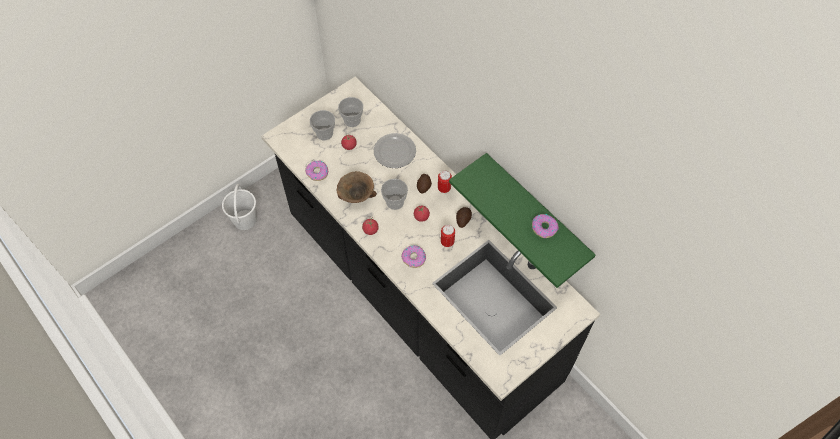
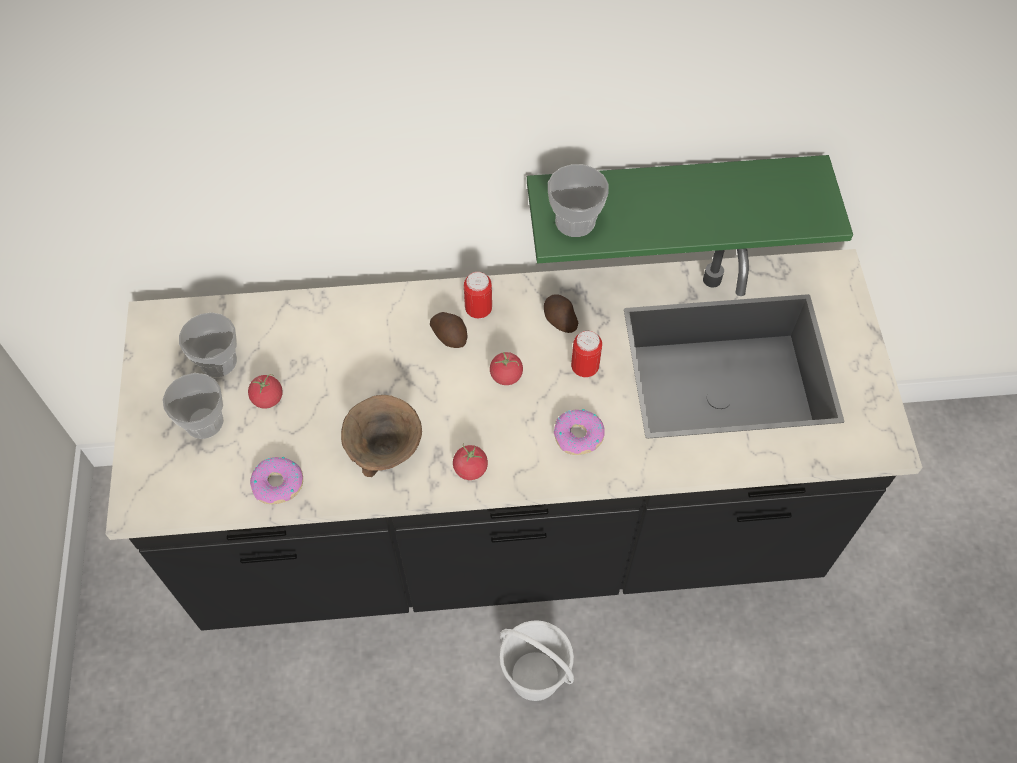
camera: 55 degrees left, 0 degrees up
(245, 220) = (133, 725): white bucket -> white bucket (536, 676)
(394, 152) = (344, 338): plate -> none
(395, 202) = (444, 397): cup -> cup (575, 221)
(544, 228) = (734, 187): donut -> none

